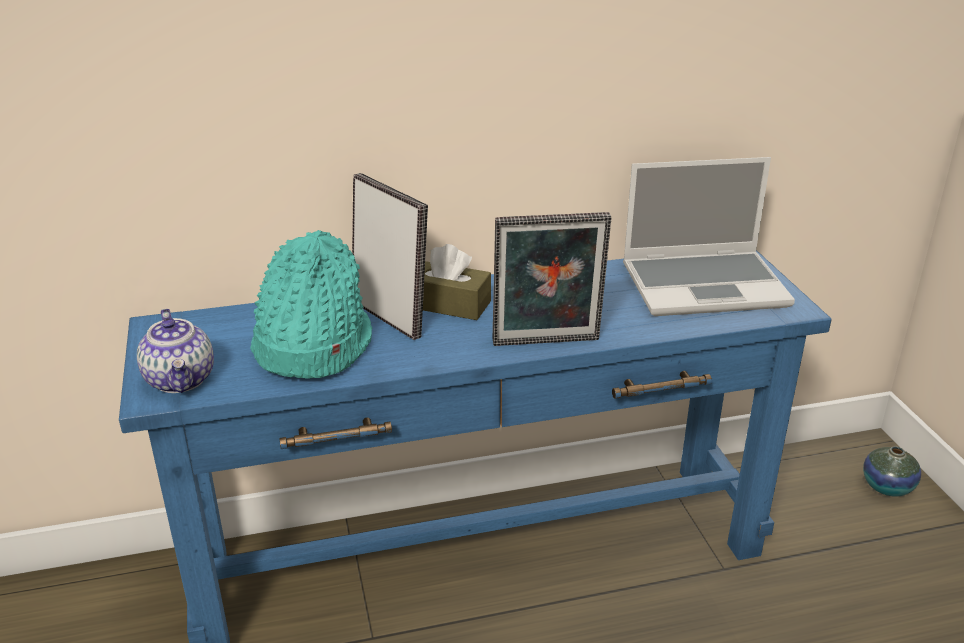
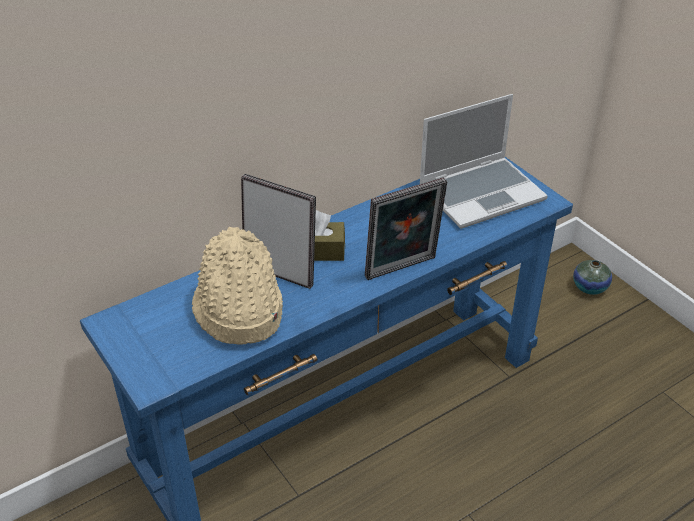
camera: 20 degrees left, 10 degrees up
(181, 380) = (162, 365): teapot -> none
(311, 345) = (238, 311): turquoise hat -> beige hat

